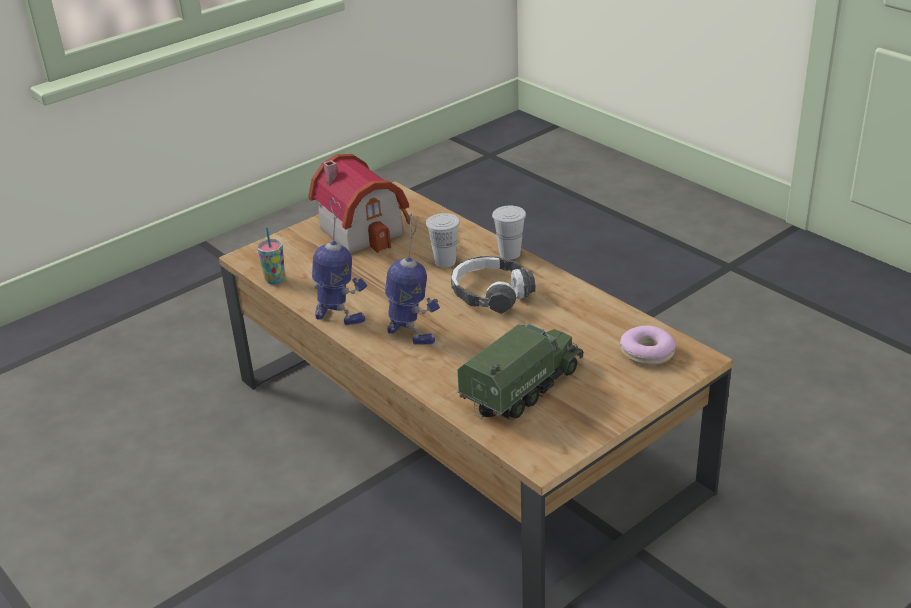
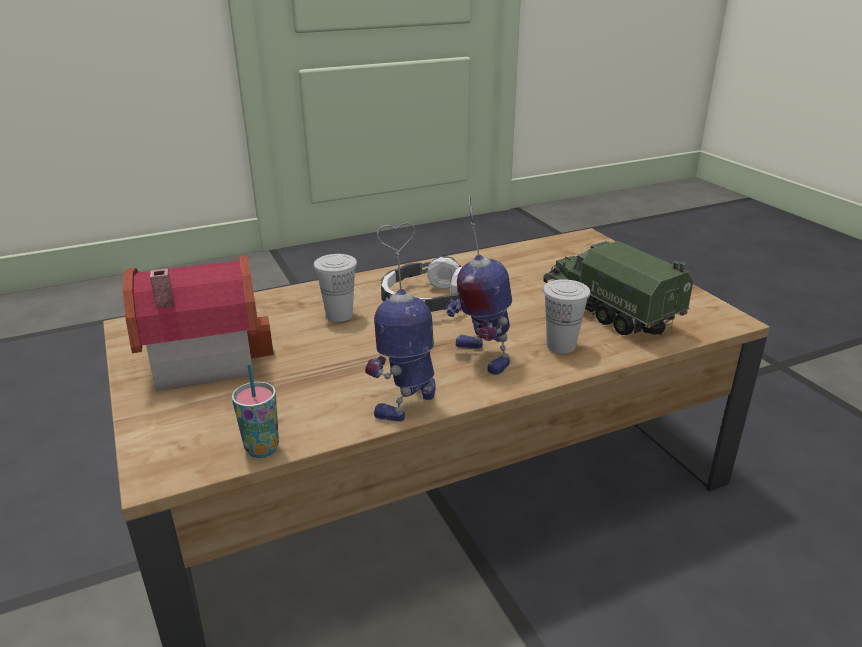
camera: 75 degrees left, 5 degrees down
(411, 334) = (480, 356): toy robot -> toy robot turned 90 degrees counterclockwise
(510, 254) = (357, 280): white cup -> white cup (561, 346)
(647, 353) = (571, 252): donut -> none

